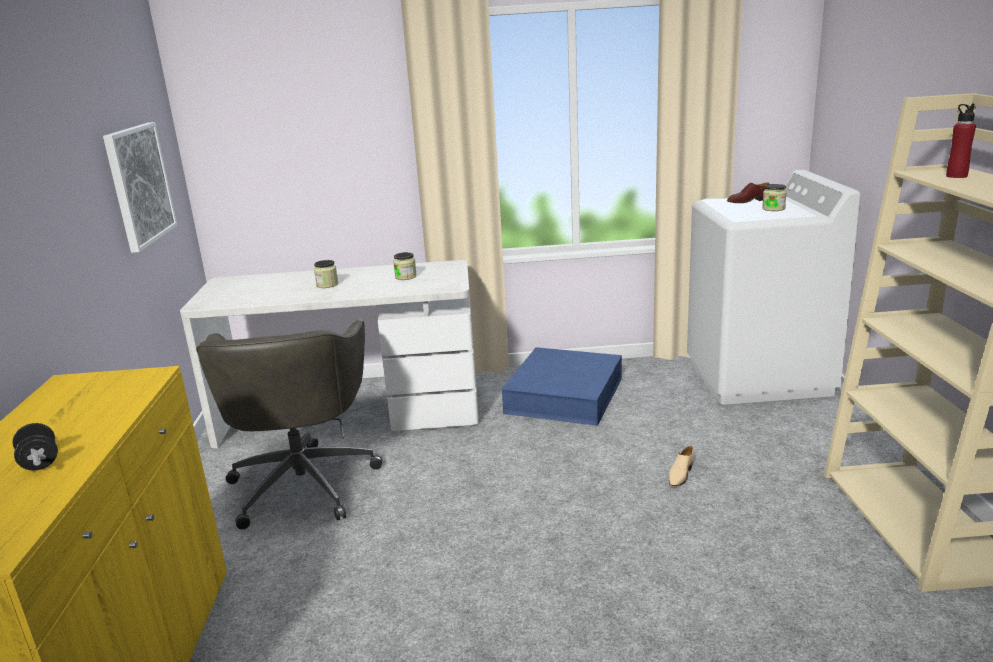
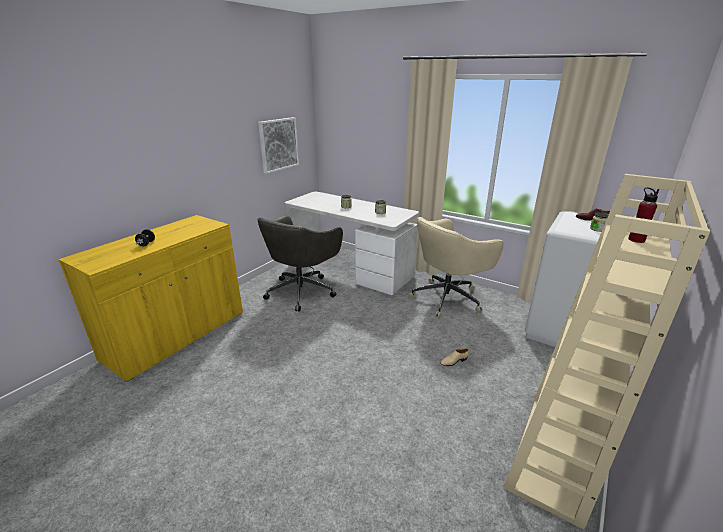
camera: 35 degrees right, 5 degrees up
(564, 395) = (448, 298): blue storage box -> beige office chair

